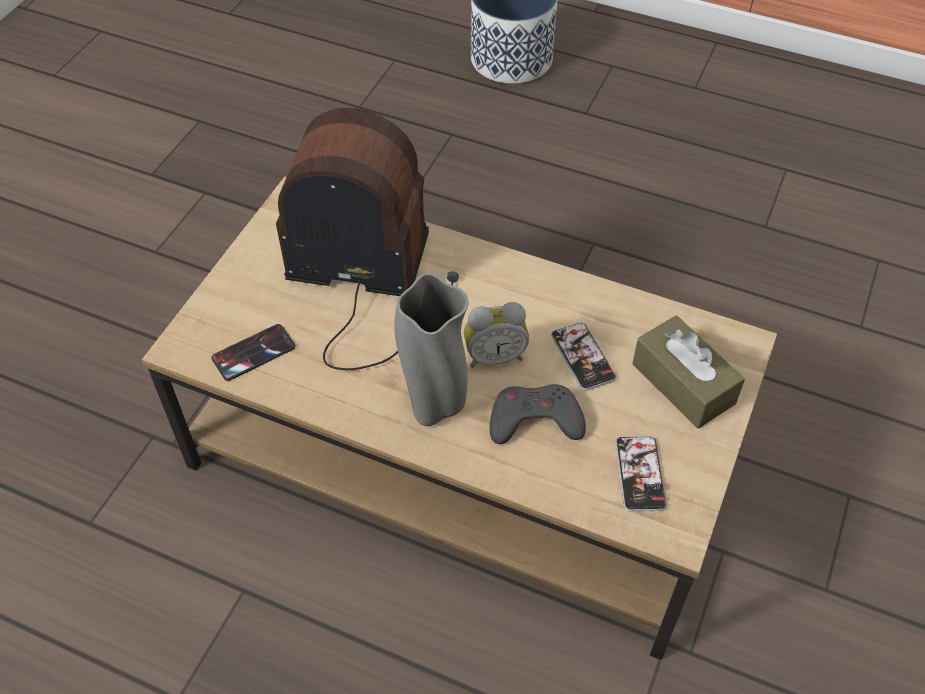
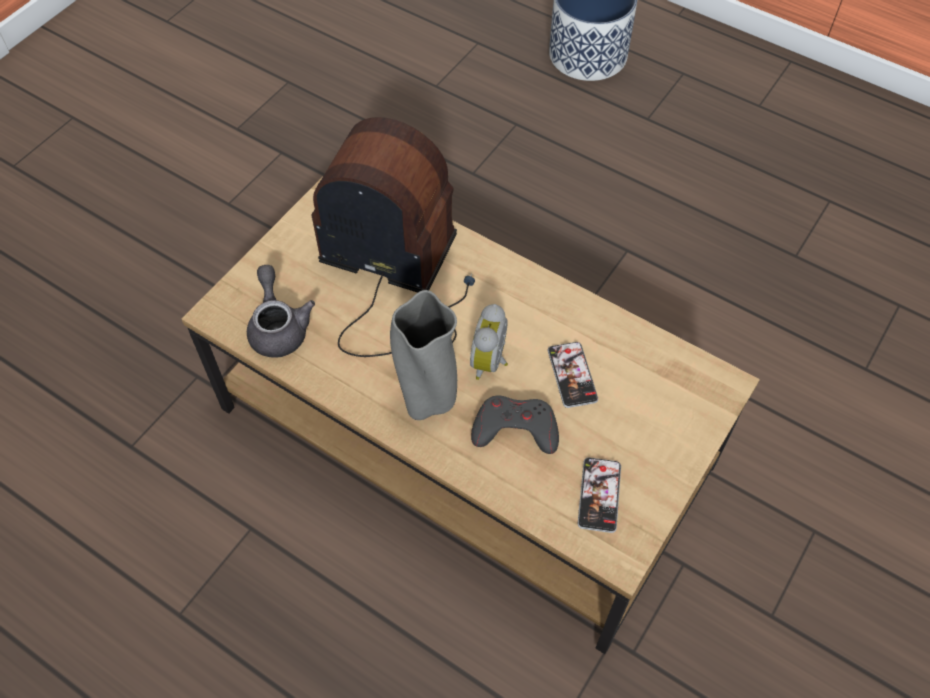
camera: 10 degrees right, 5 degrees up
(253, 352) = (278, 327): phone -> grey teapot
(494, 356) = (491, 362): alarm clock -> alarm clock turned 105 degrees clockwise
(683, 383) = (659, 415): brown tissue box -> none

